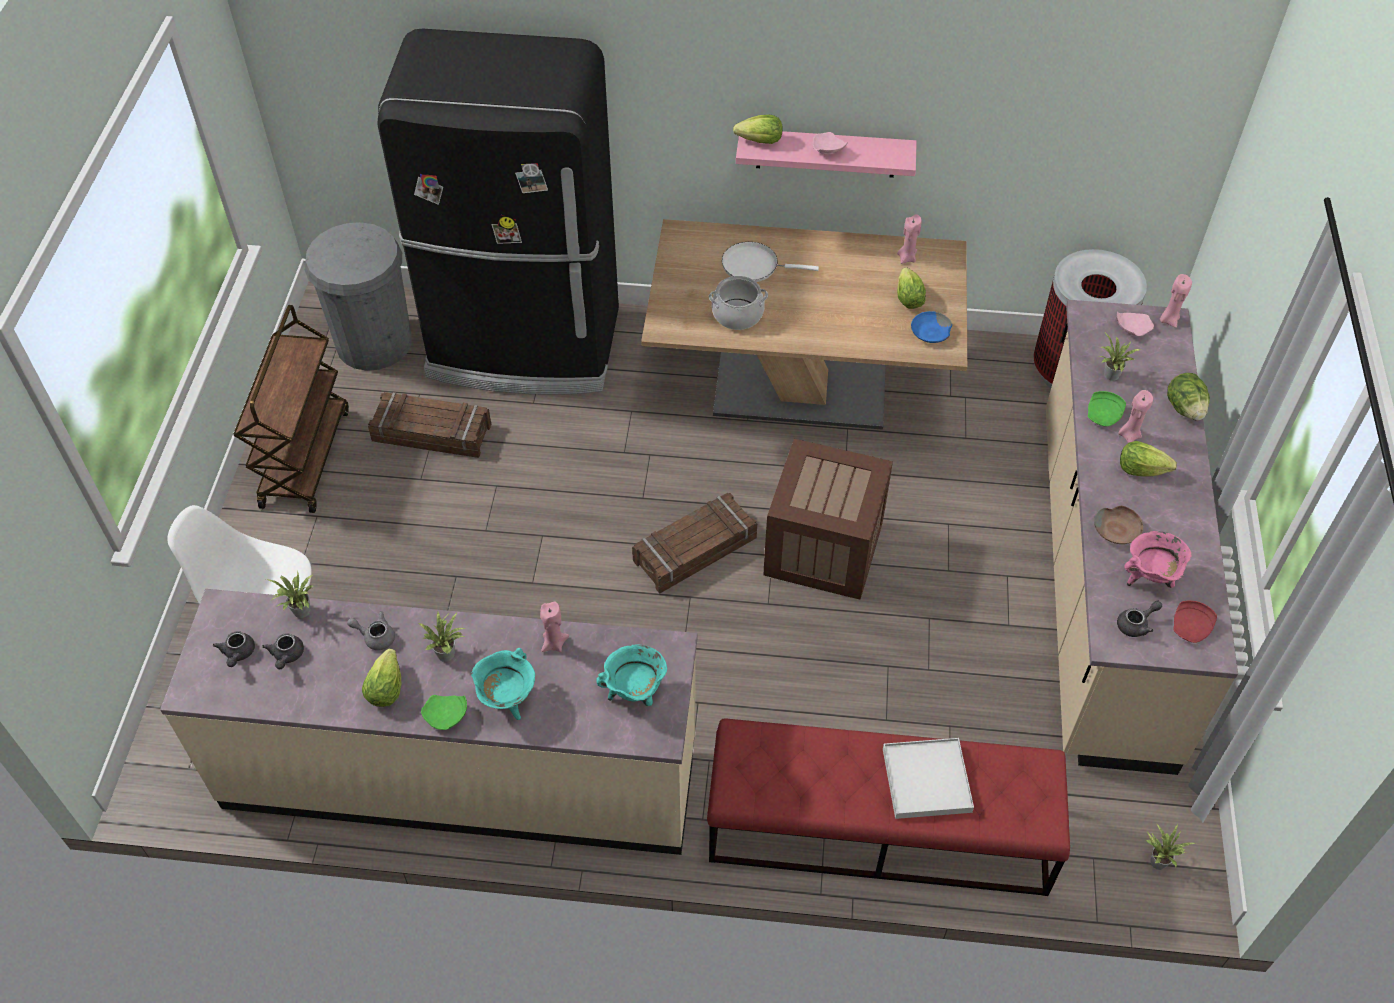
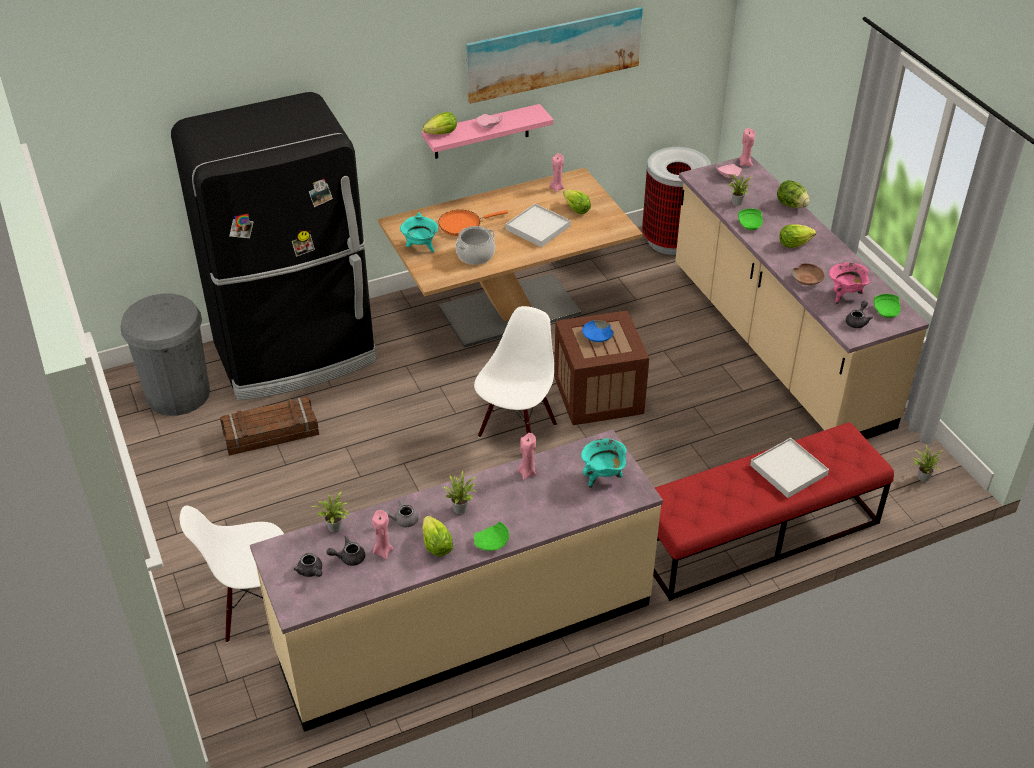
camera: 30 degrees left, 10 degrees down
(287, 656) = (348, 558): grey teapot -> grey teapot turned 105 degrees clockwise
(305, 457) = (183, 486): brown cart -> none
(507, 700) = (524, 516): turquoise cooking pot -> turquoise cooking pot (420, 247)
(695, 550) = (516, 429): crate -> white chair
(754, 266) = (463, 224): white frying pan -> orange frying pan
(841, 306) = (538, 227): none -> white tray
(930, 333) = (605, 223): blue bowl -> blue bowl (597, 336)
(946, 79) = (553, 53): none -> picture
(1129, 435) = (773, 229): pink candle -> pink candle (382, 551)
(1191, 627) = (887, 311): red plate -> green plate

